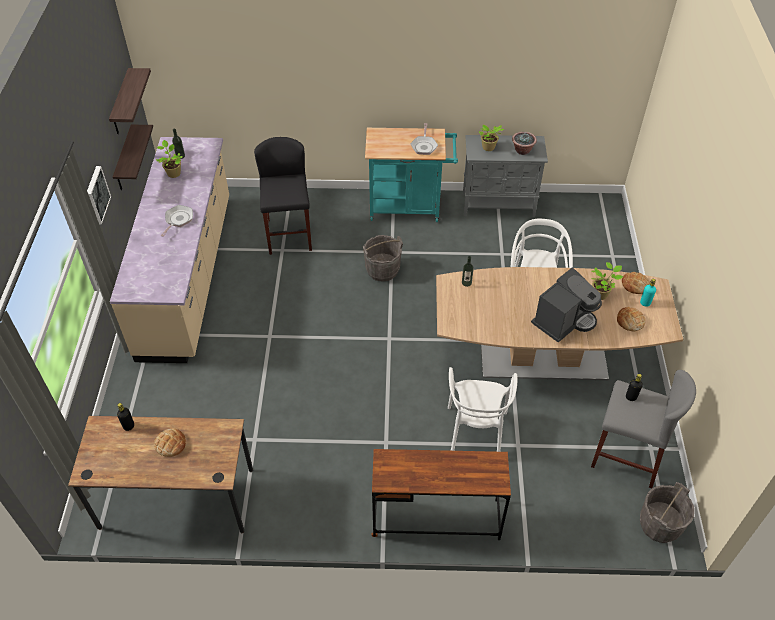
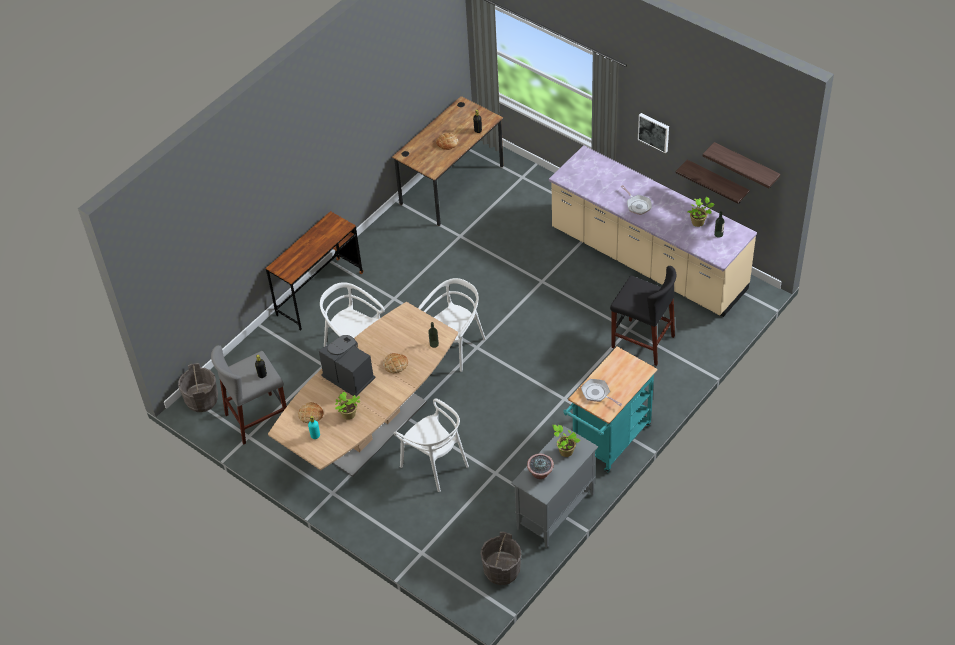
camera: 130 degrees right, 0 degrees up
(382, 270) = (549, 381): grey bucket -> grey bucket (501, 570)
(401, 355) = (455, 346): none -> white chair
(563, 321) = (349, 376): coffee machine -> coffee machine turned 135 degrees clockwise
(635, 285) = (335, 443): bread -> bread (395, 364)

